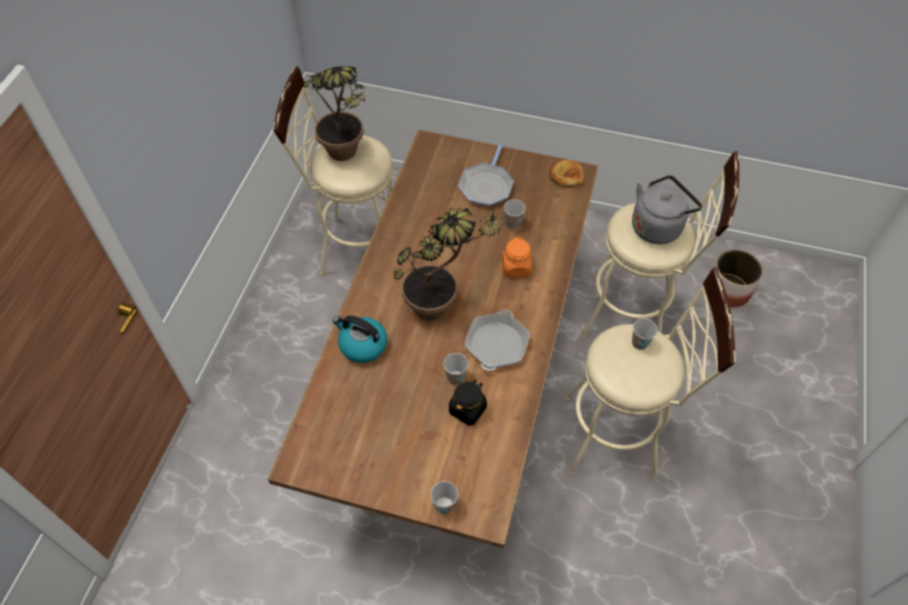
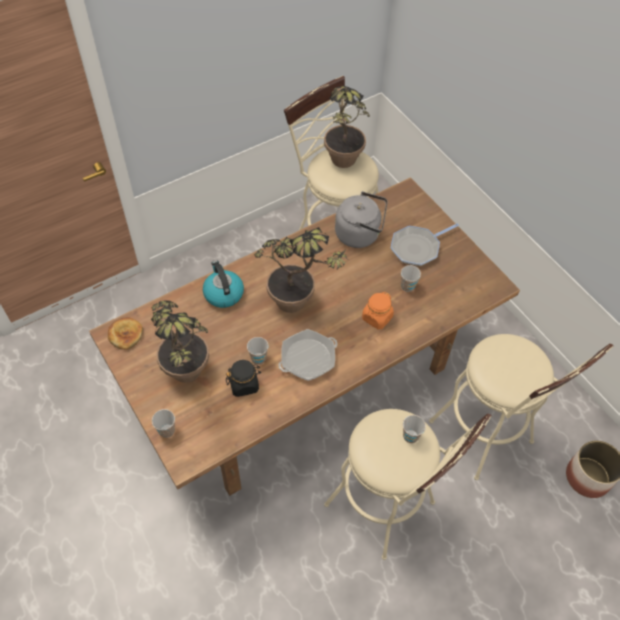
camera: 40 degrees right, 0 degrees up
(414, 446) = (188, 380): none -> potted plant
(566, 175) = (485, 280): bread -> bread (125, 334)
(658, 226) = (519, 366): grey kettle -> grey kettle (360, 234)

